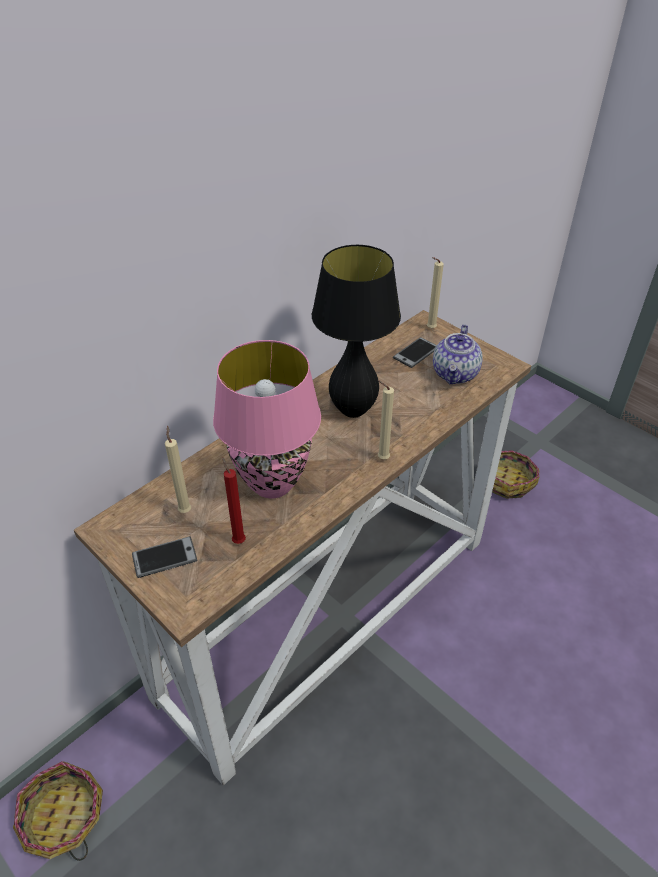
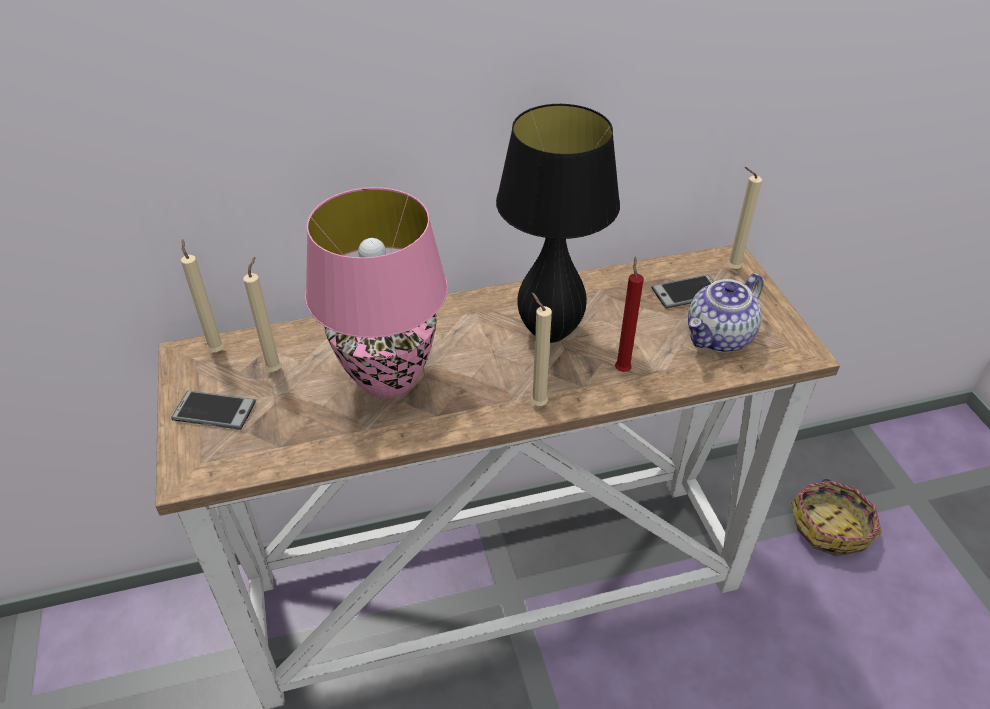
camera: 30 degrees right, 0 degrees up
(63, 817) = (106, 652): basket -> none
(127, 515) = (217, 350): none -> beige candle
(238, 540) = (300, 426): red candle -> red candle (622, 369)

